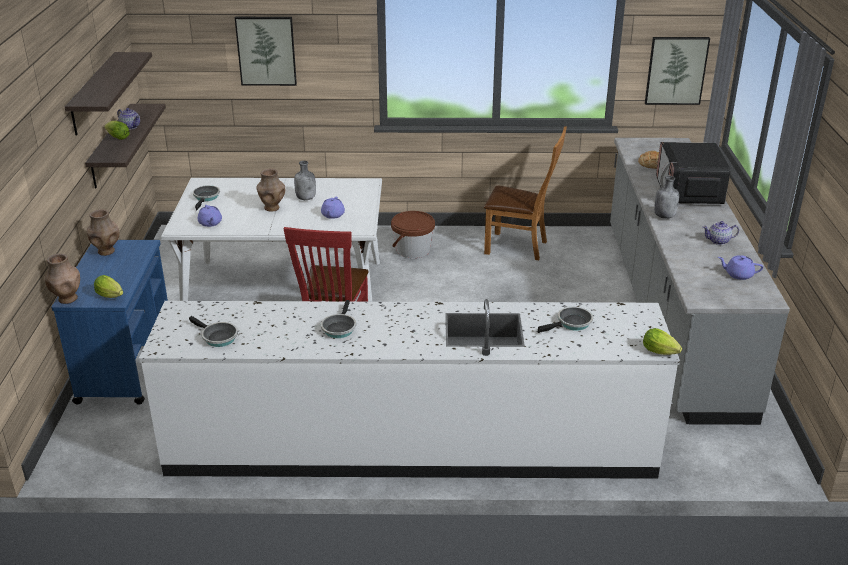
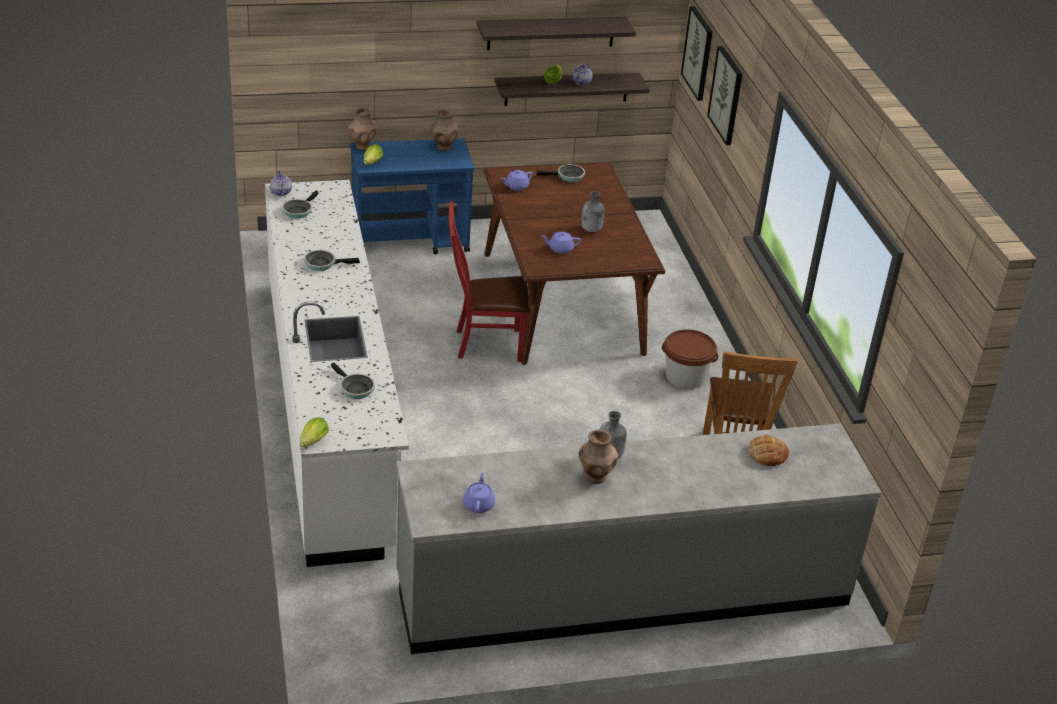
camera: 75 degrees right, 5 degrees up
(272, 208) = (561, 214): brown vase -> brown vase (595, 477)
(286, 290) = (563, 303): white dining table -> brown dining table
(676, 70) = (911, 398): picture -> picture (698, 53)
(688, 192) = (689, 480): microwave -> none
(718, 241) = (558, 496): teapot -> teapot (281, 192)

